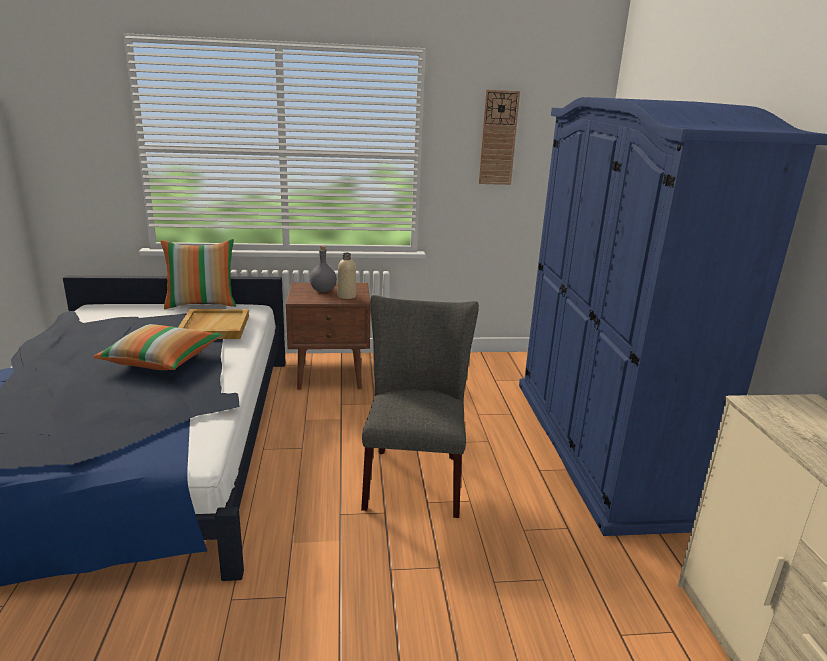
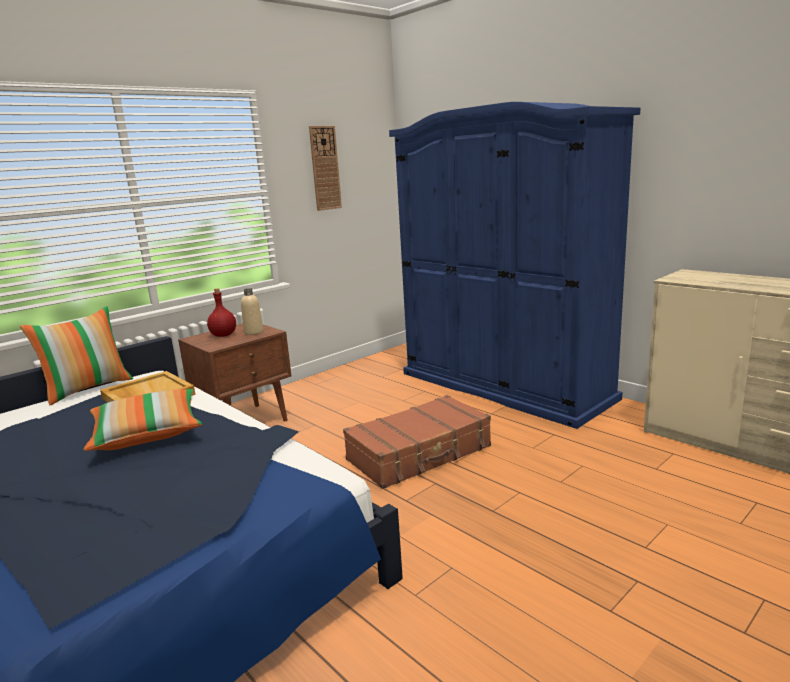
camera: 35 degrees left, 5 degrees down
(323, 290) = (224, 335): grey bottle -> red bottle
(414, 476) = (420, 453): grey chair -> brown suitcase

